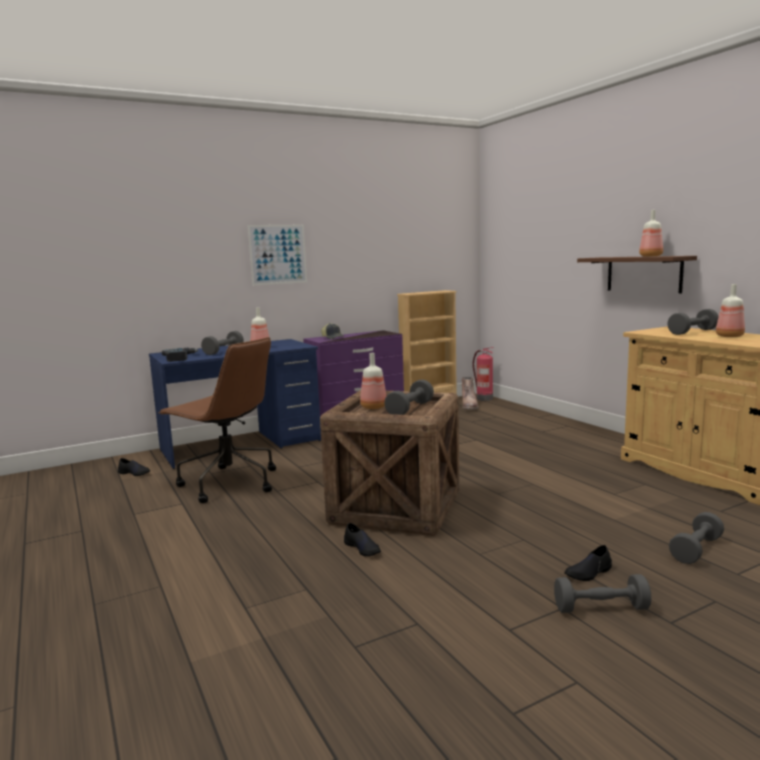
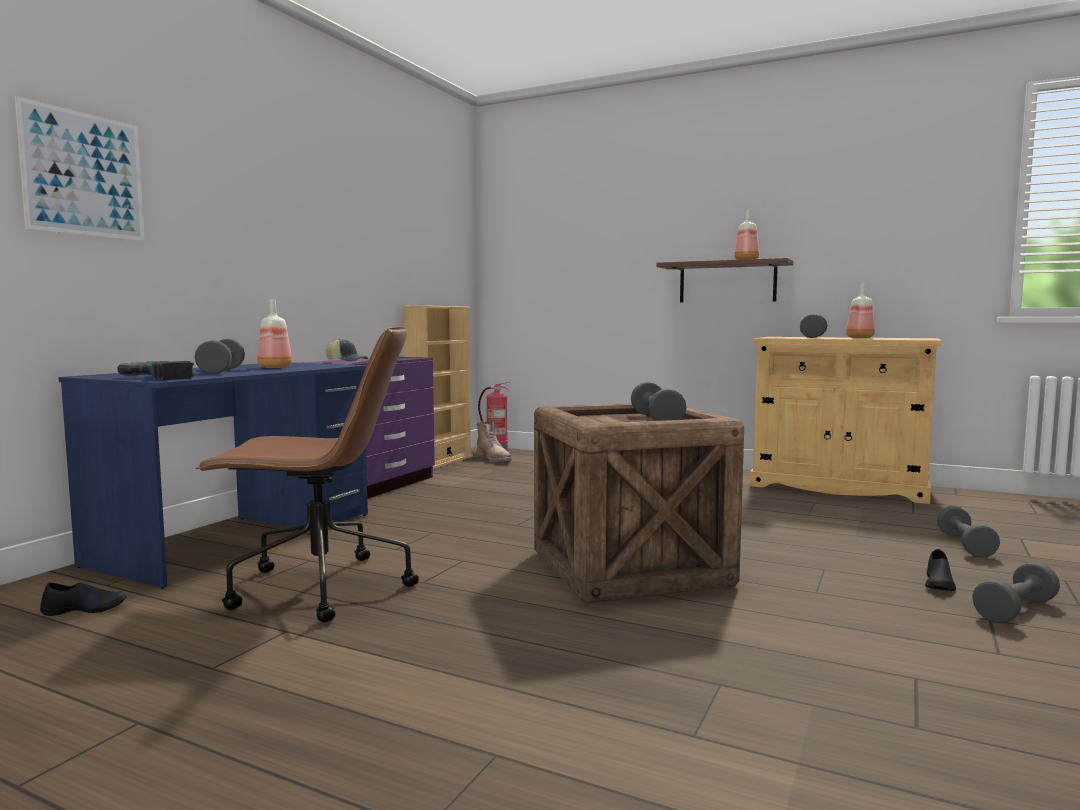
camera: 35 degrees left, 5 degrees down
(278, 254) = (264, 225): picture -> picture (84, 174)
(362, 548) = (685, 619): black shoe -> none
(373, 407) = (605, 422): bottle -> none

